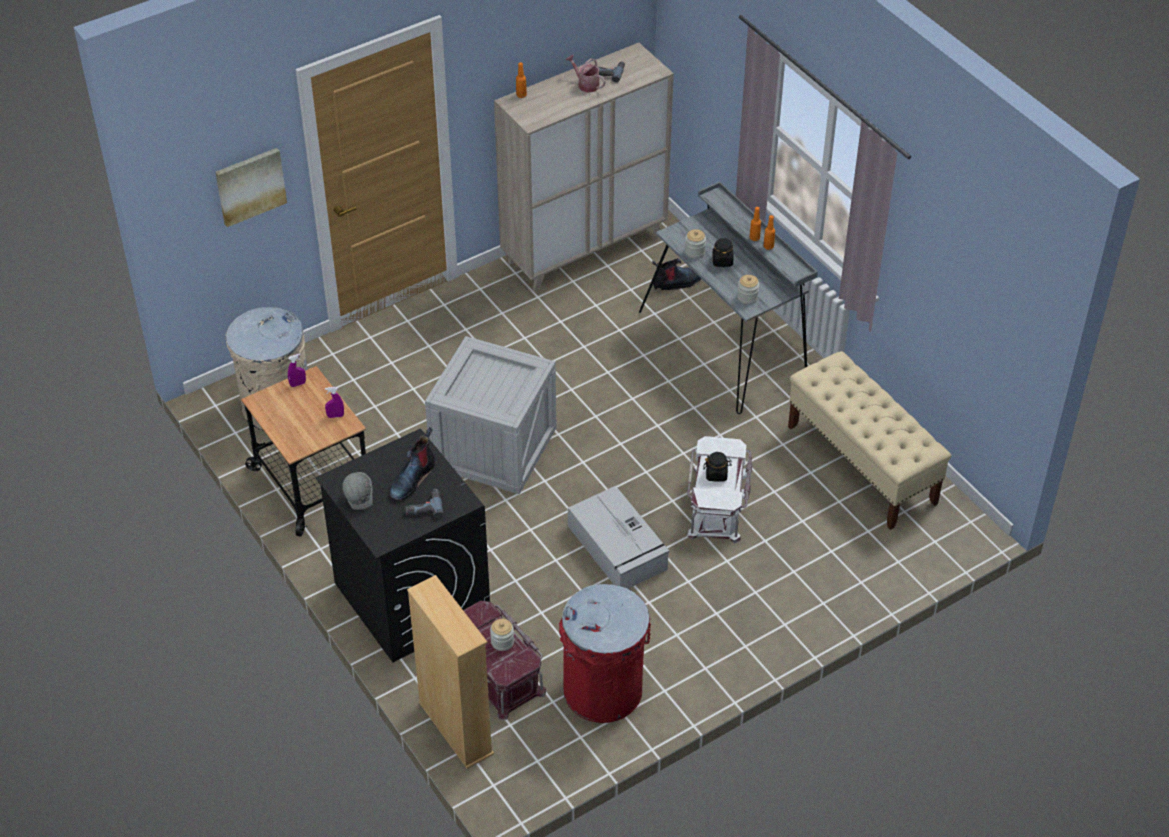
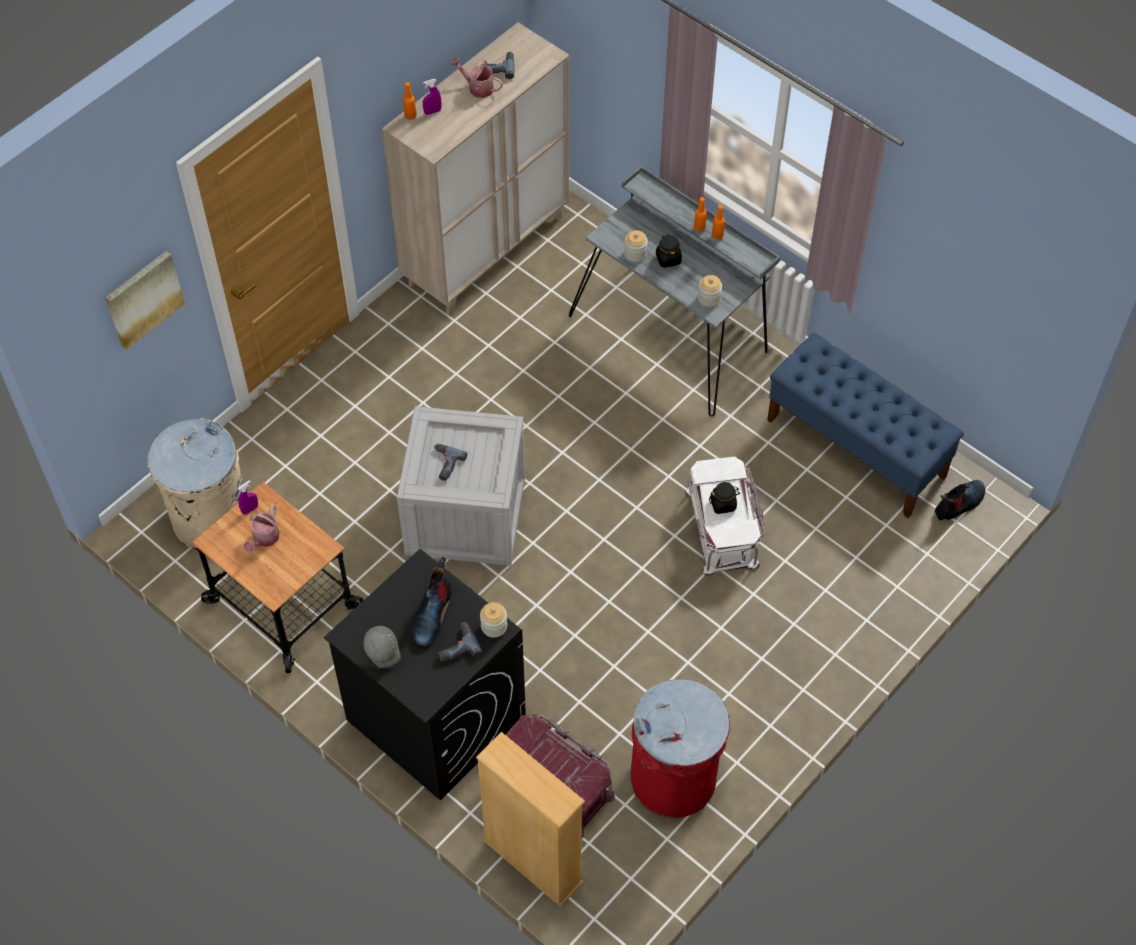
camera: 15 degrees left, 10 degrees up
(301, 408) = (264, 539): none -> watering can
(335, 416) = (305, 540): purple spray bottle -> purple spray bottle (432, 112)
(475, 385) = (444, 464): none -> power drill
(502, 642) = (562, 759): jar -> jar (494, 626)
(618, 549) = (636, 606): grey storage box -> none
(677, 282) = (597, 271): boot -> boot (959, 504)
(862, 465) = (856, 448): beige bench -> blue bench

